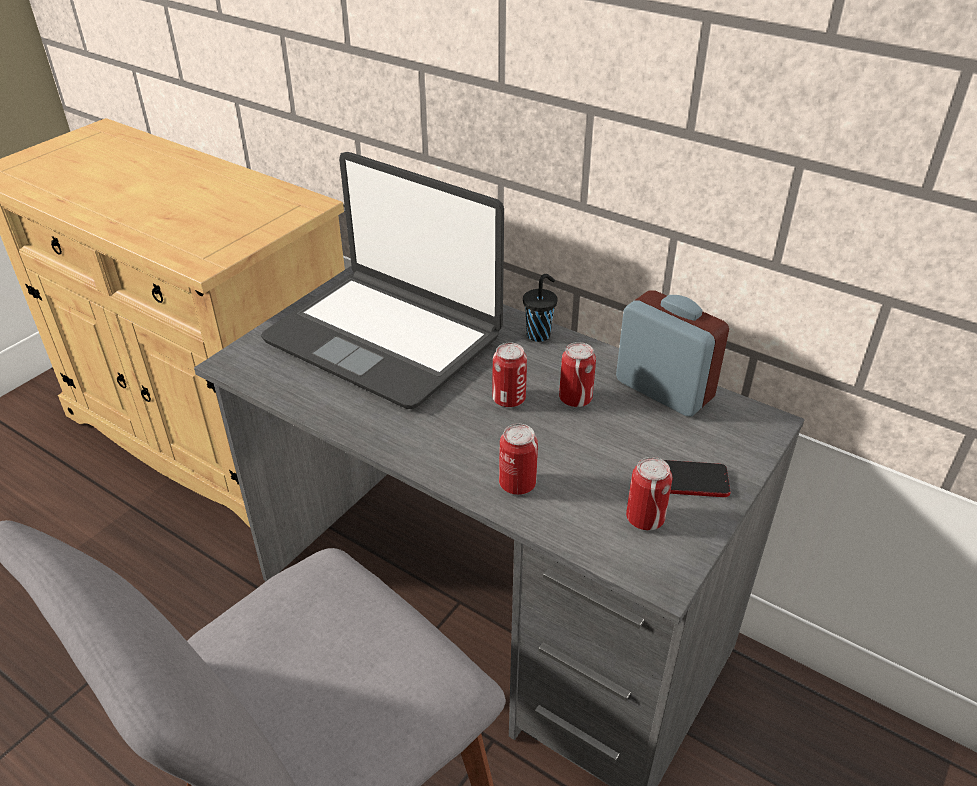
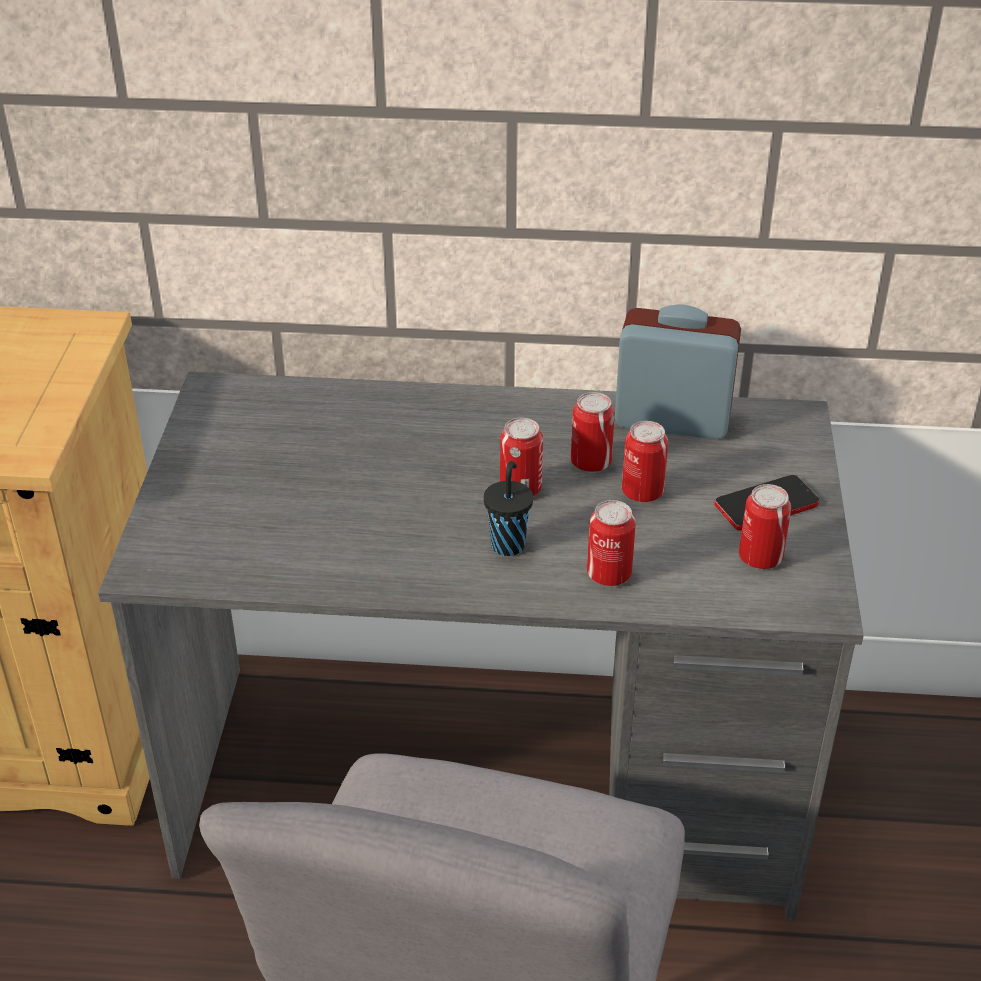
camera: 30 degrees left, 0 degrees up
(385, 338) = (312, 470): laptop -> none
(539, 334) = (490, 404): black cup -> black cup (508, 544)
(595, 434) = (642, 492): none -> can

